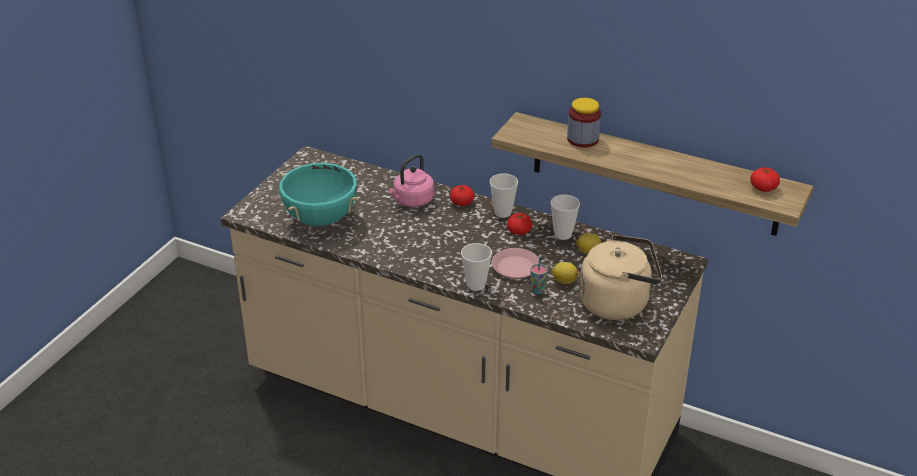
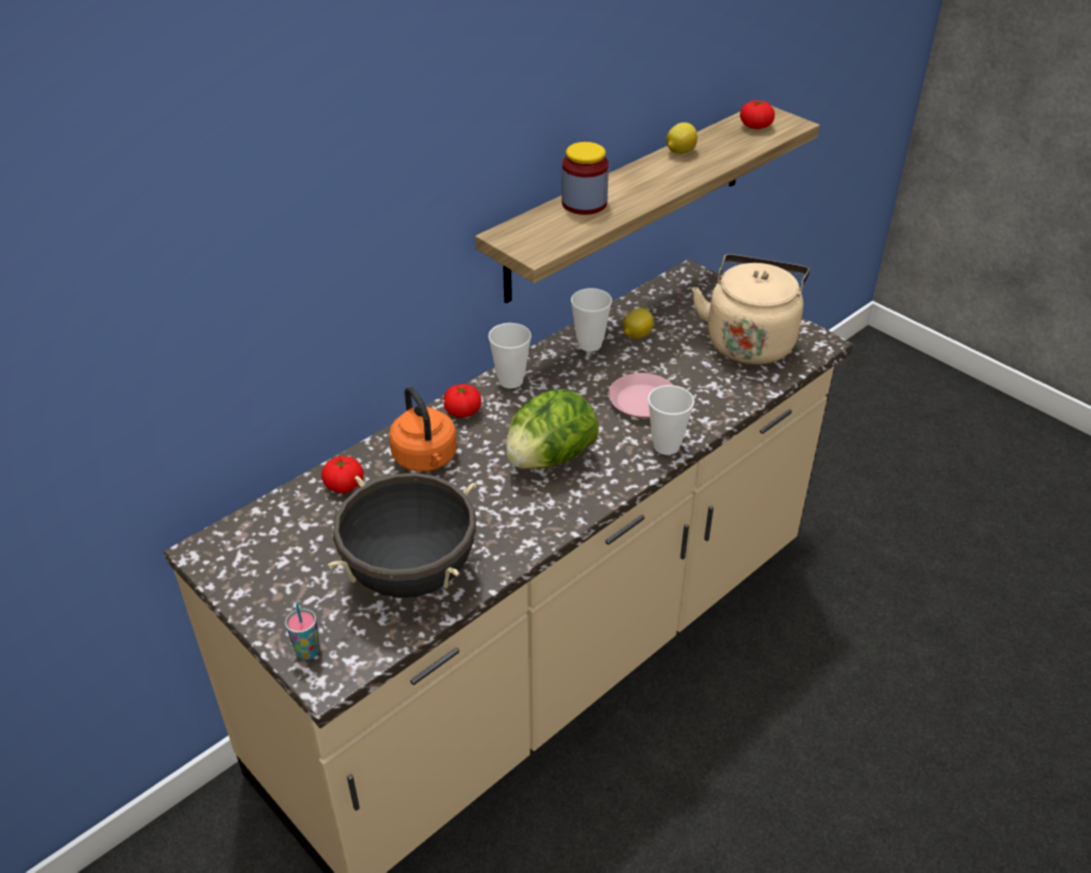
camera: 70 degrees left, 5 degrees up
(320, 219) = (410, 574): turquoise cooking pot -> black cooking pot
(412, 201) = (426, 459): pink kettle -> orange kettle
(437, 243) = (549, 458): none -> lettuce
(519, 231) = (563, 378): tomato -> tomato (344, 485)
(537, 290) = (701, 396): cup -> cup (307, 651)
(563, 281) = (689, 370): lemon -> lemon (679, 151)

